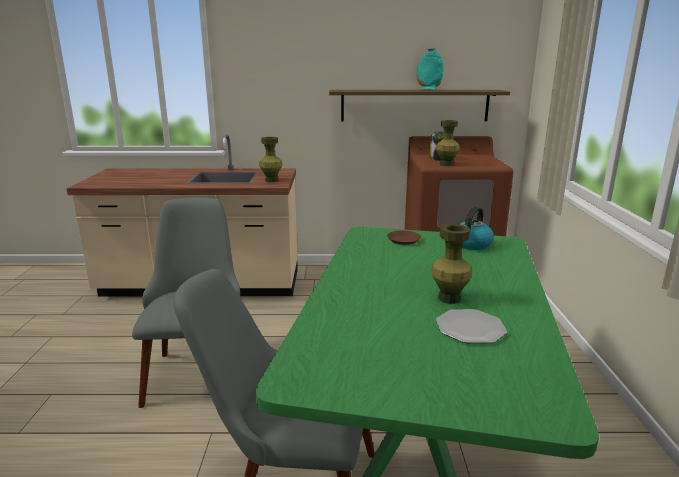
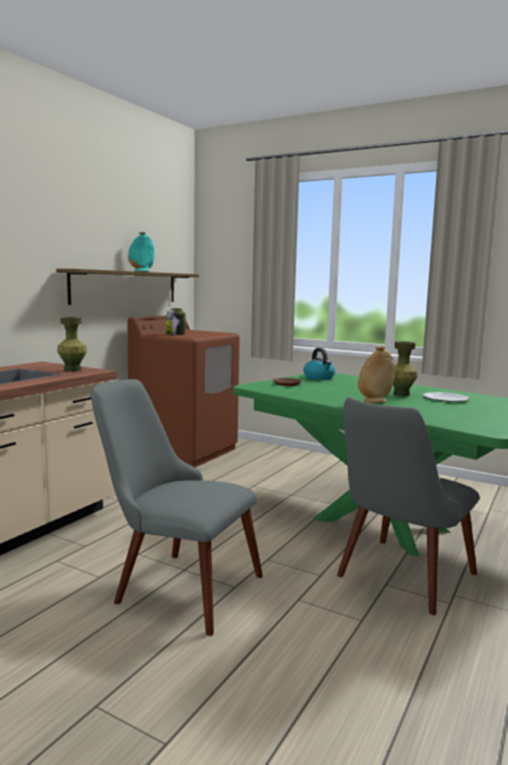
camera: 60 degrees left, 10 degrees down
(376, 291) = (374, 401): none -> beige vase
(446, 164) = (198, 335): green vase -> none

